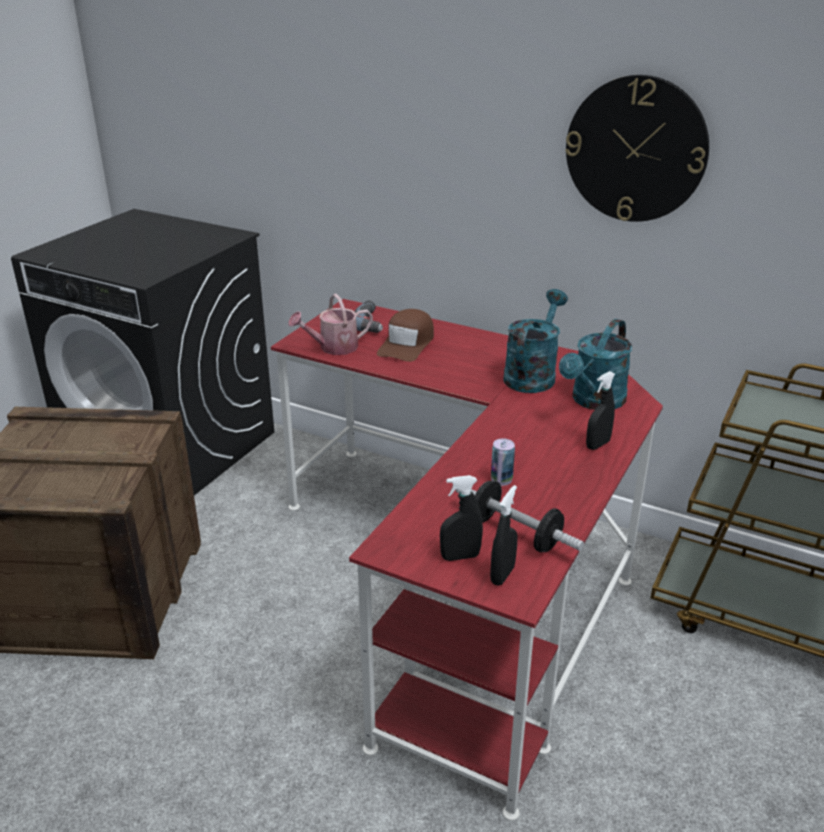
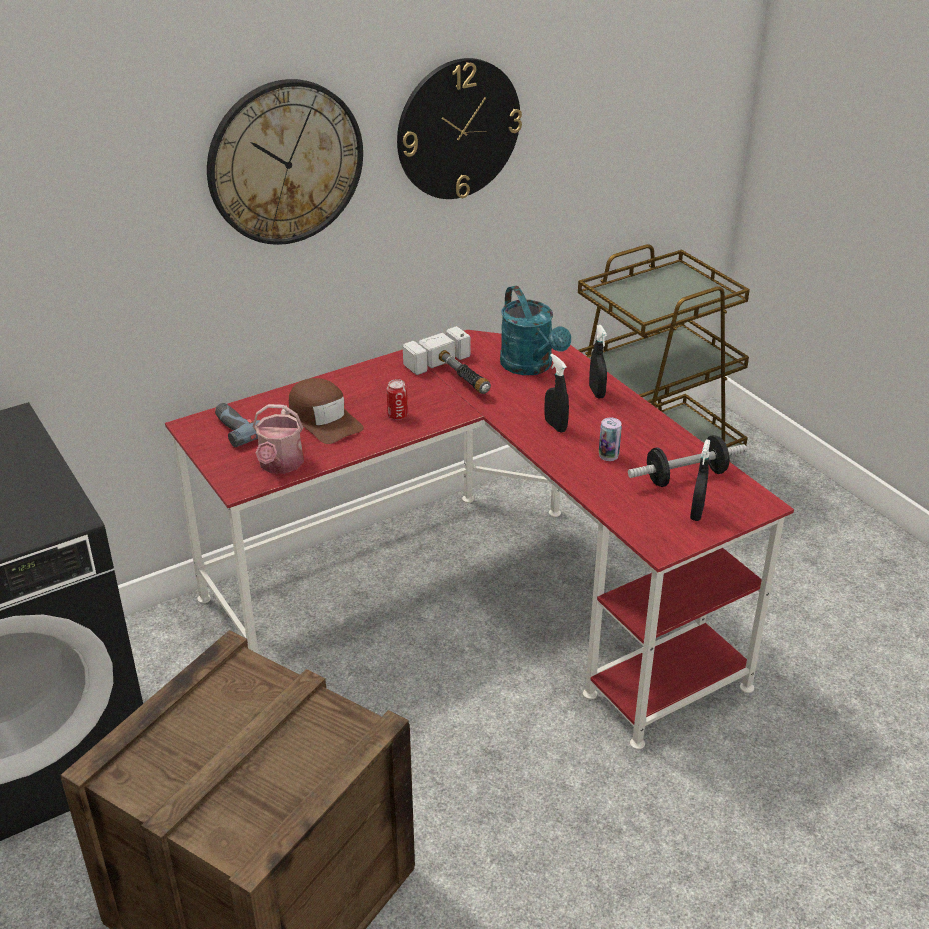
camera: 60 degrees left, 5 degrees up
(446, 368) = (397, 415): none -> can
(463, 123) = (285, 162): none -> wall clock
(502, 575) = (732, 502): black spray bottle -> black spray bottle (555, 426)
(532, 374) = (456, 376): turquoise watering can -> hammer

